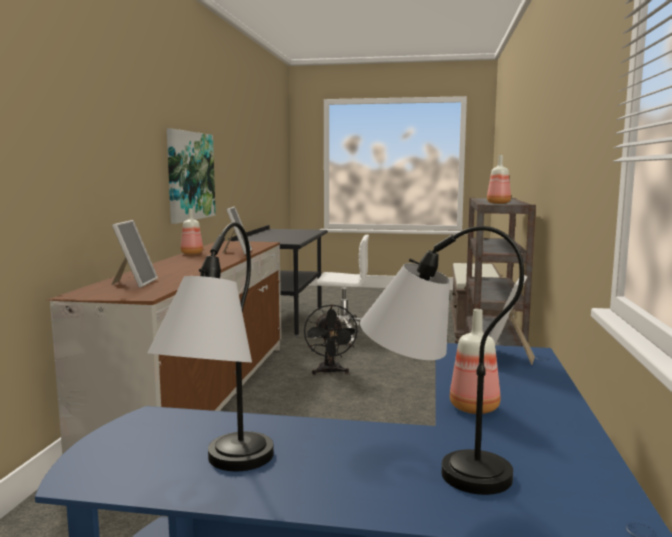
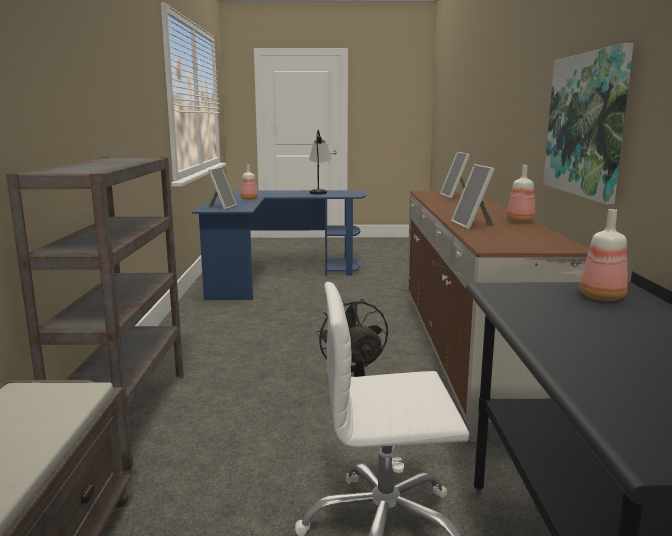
camera: 170 degrees right, 5 degrees up
(430, 464) = (268, 193): table lamp -> none
(499, 203) = (132, 159): bottle -> bottle (600, 297)

